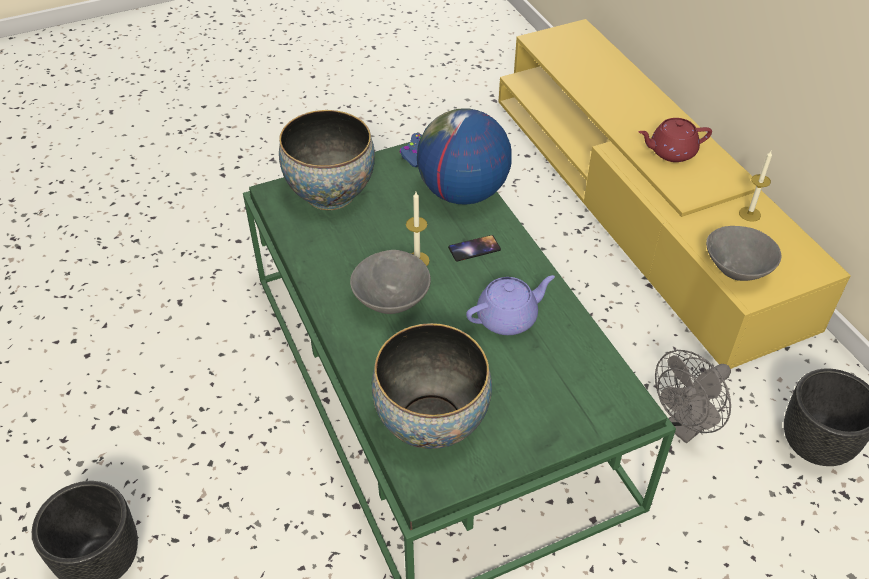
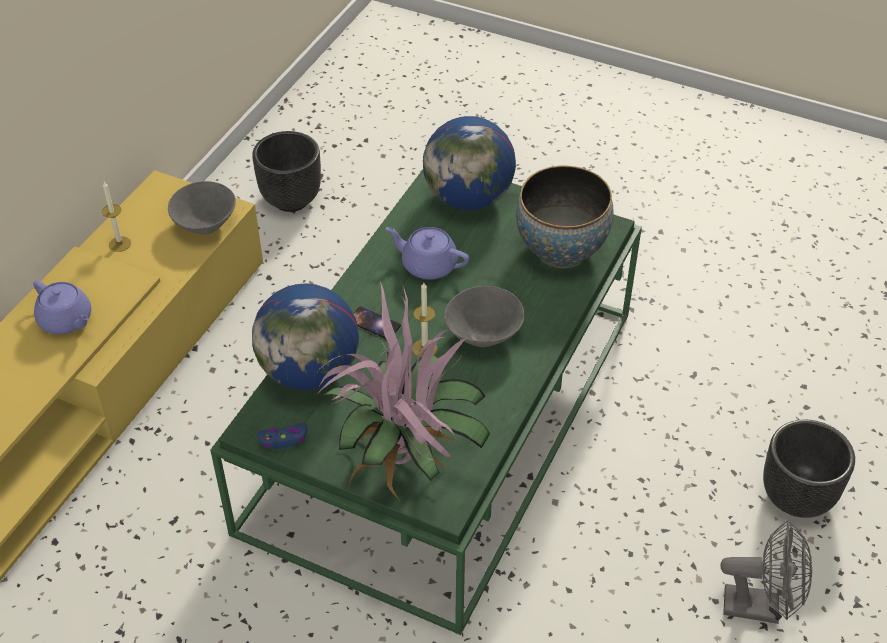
camera: 130 degrees left, 0 degrees up
(330, 194) = (404, 462): bowl -> potted plant
(573, 404) = (469, 198): none -> globe
(671, 152) = (66, 321): red teapot -> purple teapot
(685, 427) = (337, 263): grey fan -> grey fan (761, 607)

